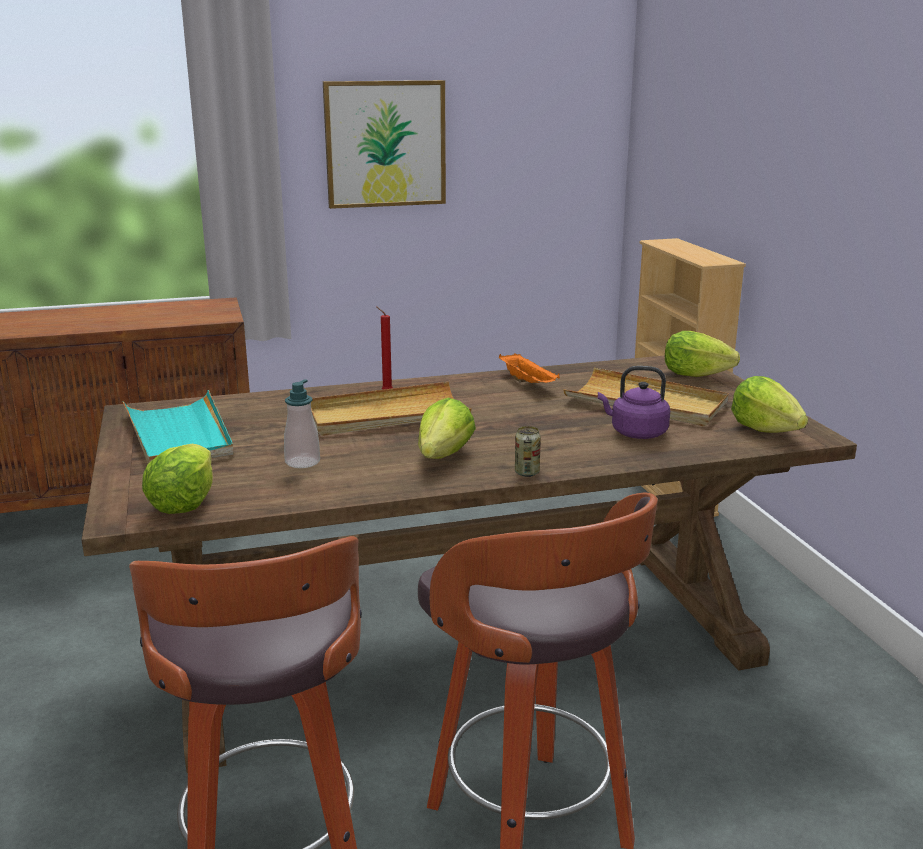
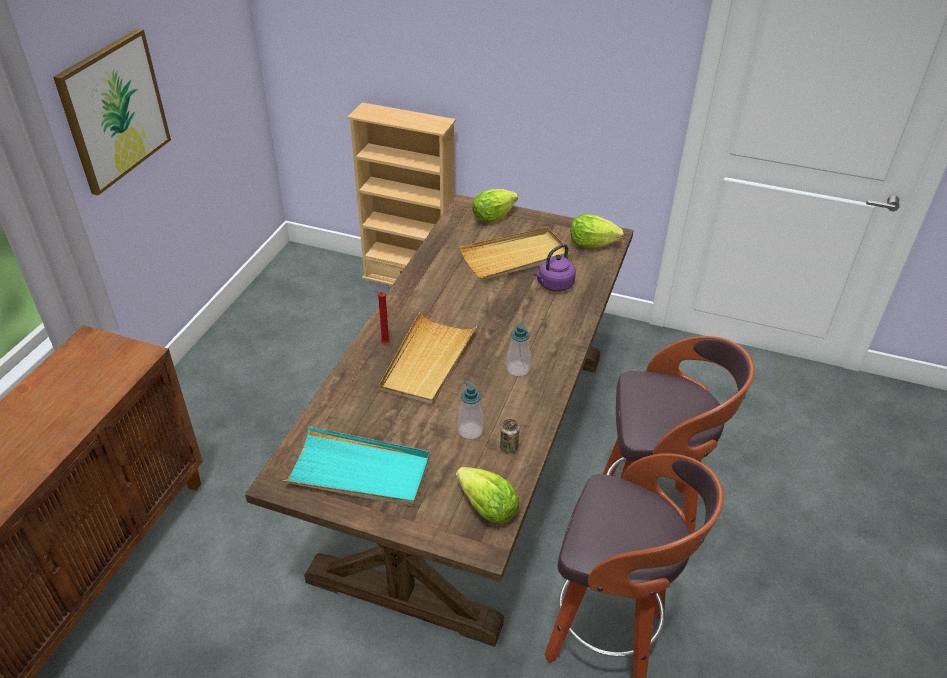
camera: 55 degrees left, 20 degrees up
(444, 456) = (518, 369): lettuce -> soap dispenser
(527, 473) = (570, 350): can -> can (509, 447)
(528, 383) = (435, 279): orange tray -> none

